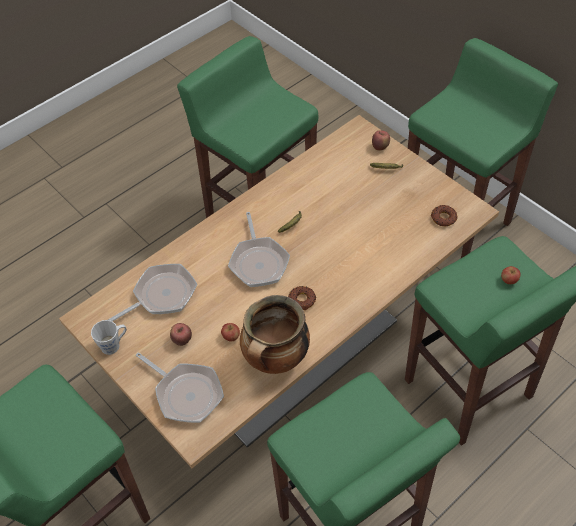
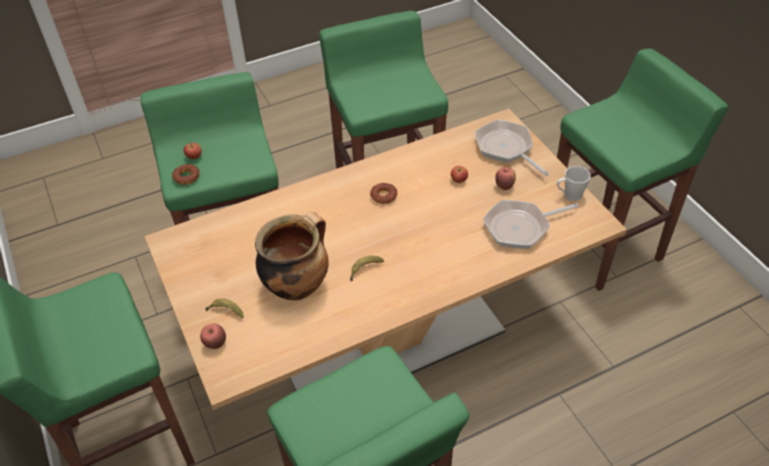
camera: 165 degrees left, 5 degrees down
(258, 262) = (414, 239): frying pan -> none
(276, 360) = (424, 156): cooking pot -> cooking pot (297, 285)
(443, 218) = (204, 240): donut -> donut (186, 177)

